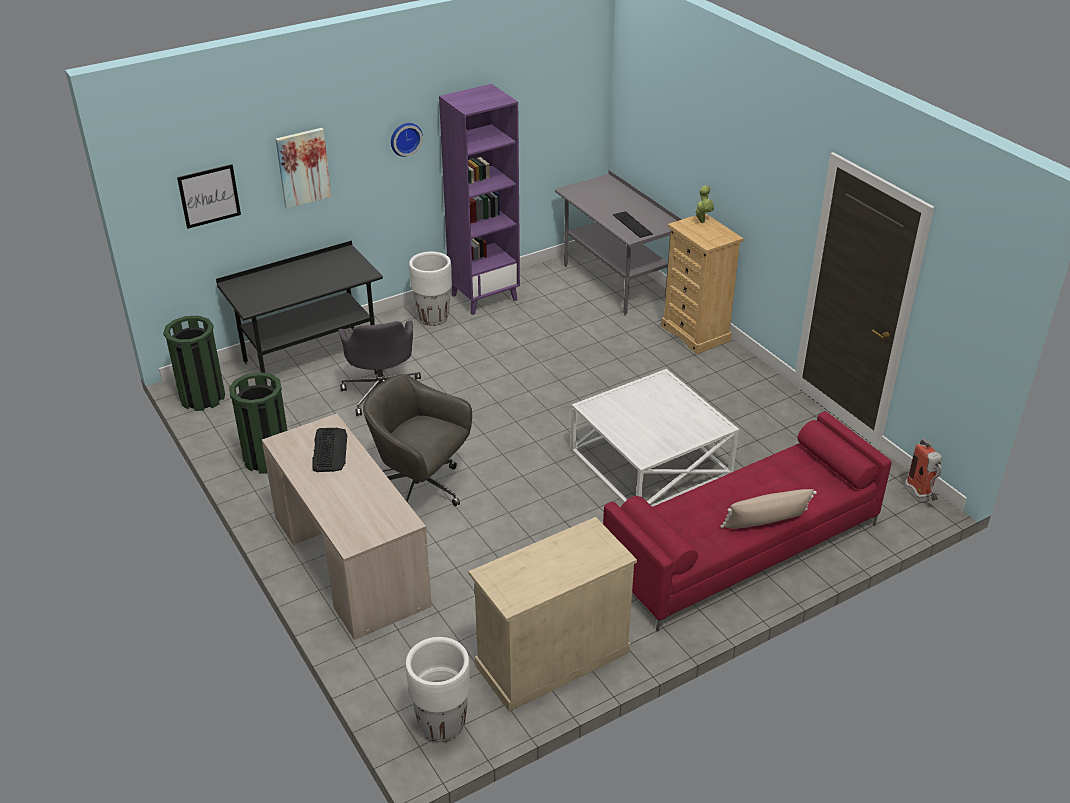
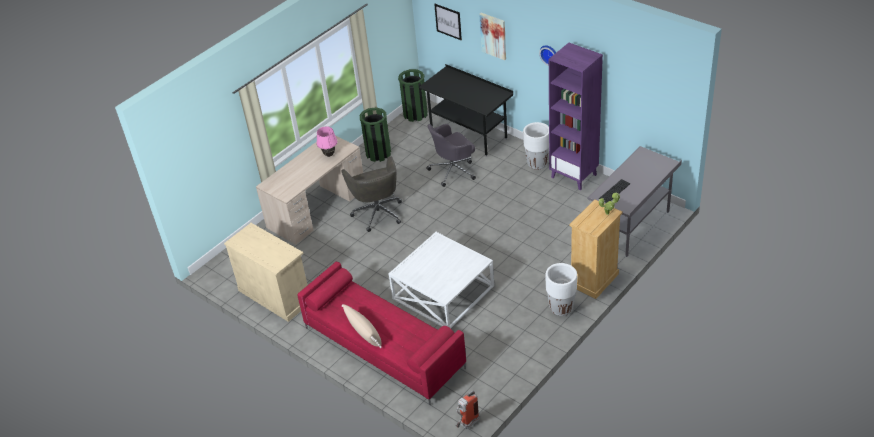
camera: 75 degrees right, 5 degrees up
(329, 450) = (329, 155): keyboard -> pink table lamp
(420, 490) = (377, 212): grey office chair -> grey office chair turned 150 degrees clockwise
(442, 725) = (224, 272): white planter -> white planter (561, 308)

